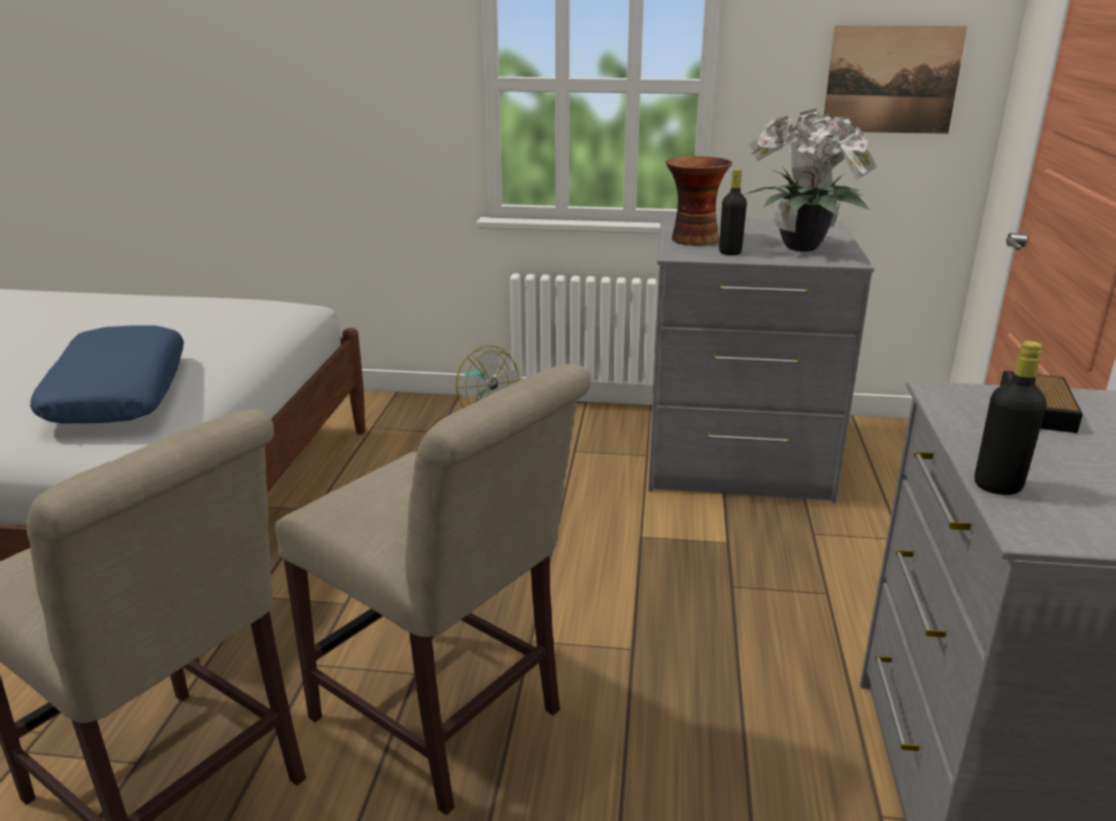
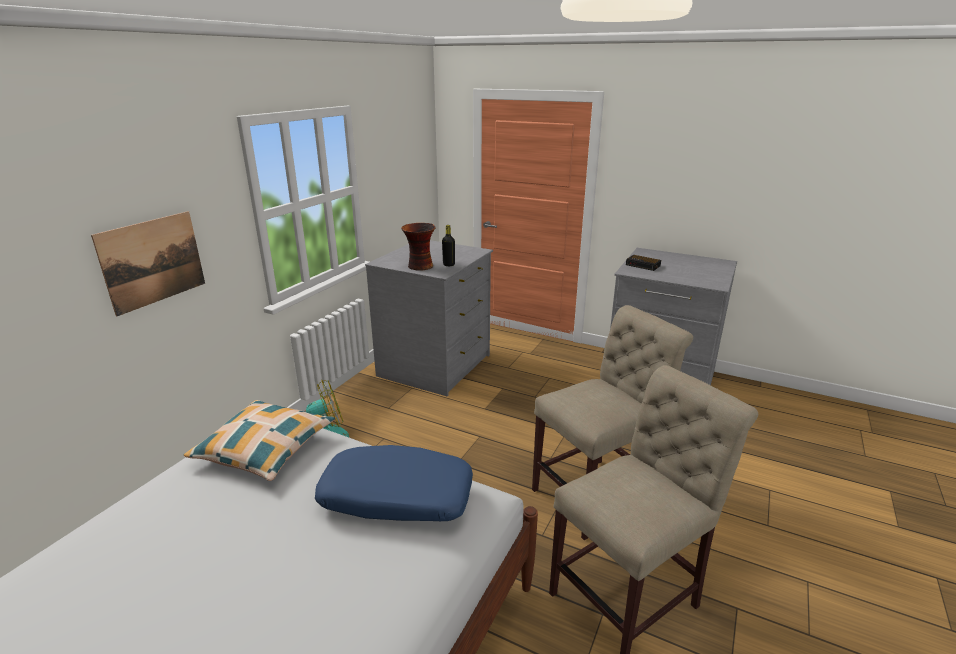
camera: 70 degrees left, 0 degrees up
(223, 316) = (265, 448): none -> pillow
(804, 249) = (456, 253): potted plant -> none
(892, 80) = (410, 169): picture -> picture (153, 261)
(997, 486) = (693, 282): black bottle -> none

